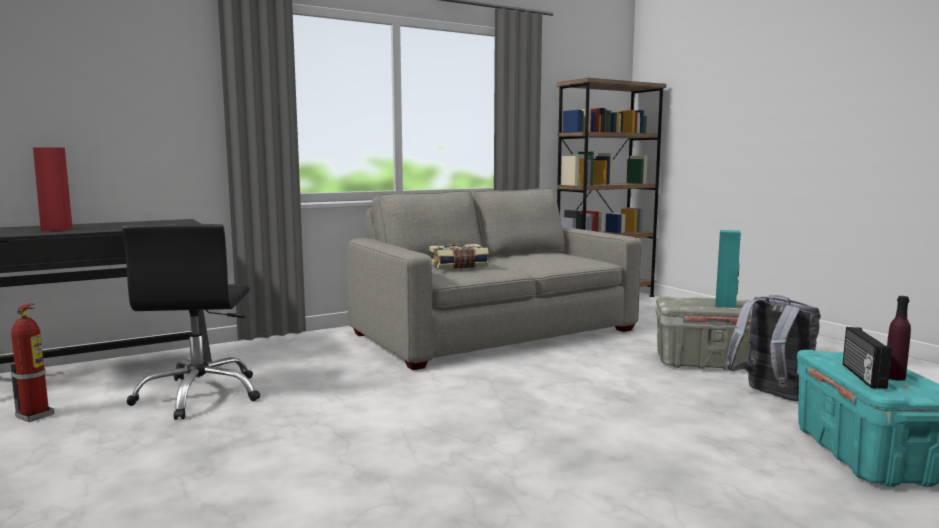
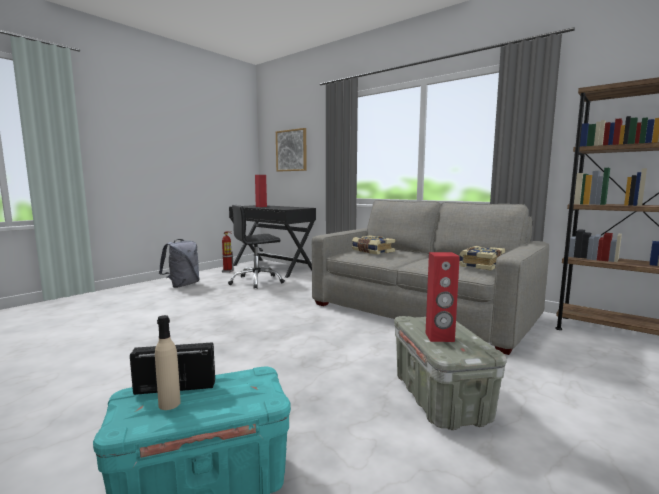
camera: 70 degrees right, 0 degrees up
(92, 90) = (291, 150): none -> picture
(575, 255) = (480, 265): none -> book
(725, 305) = (439, 337): turquoise speaker -> red speaker
(771, 396) = (358, 434): grey backpack -> grey backpack (182, 285)
(894, 377) = (169, 404): purple bottle -> beige bottle

